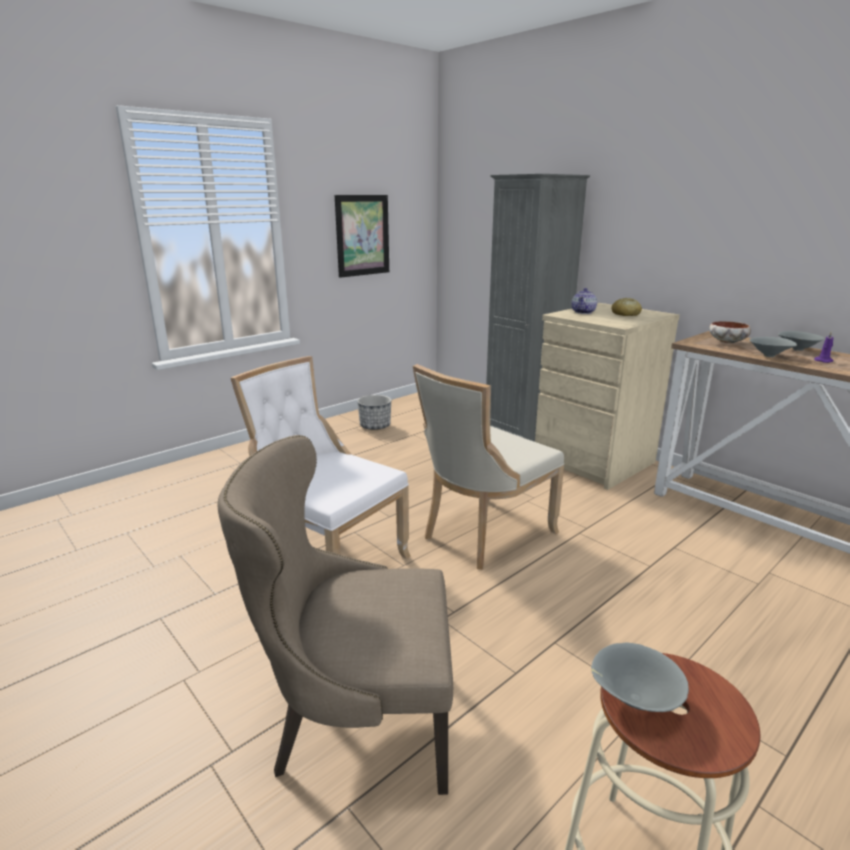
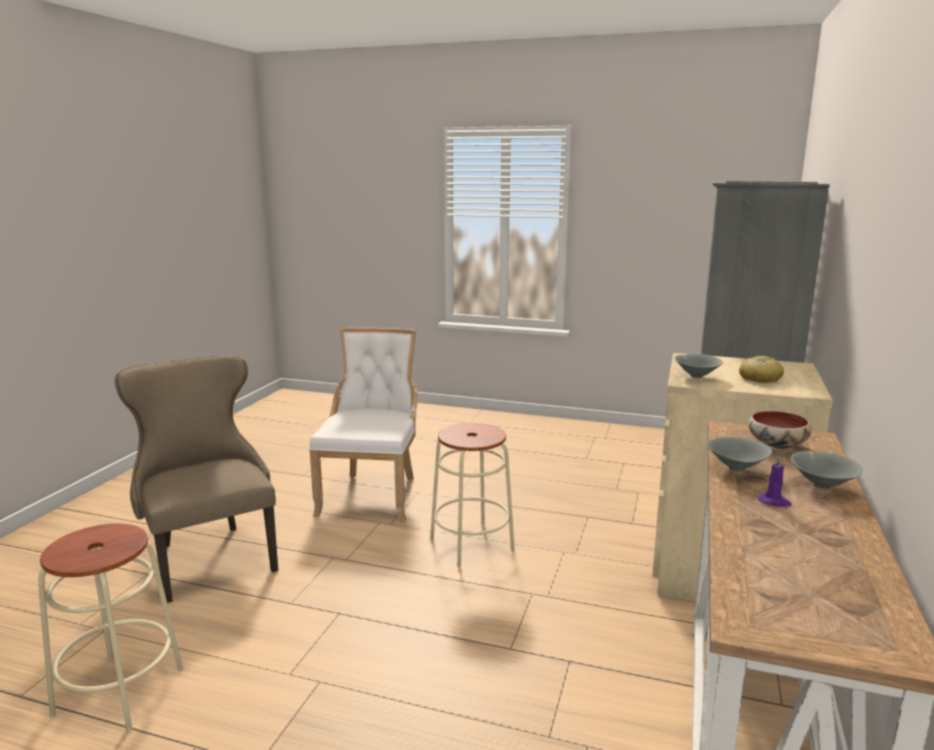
camera: 60 degrees right, 5 degrees down
(362, 235) = (667, 239): picture -> none
(375, 426) = (612, 443): planter -> none
(483, 535) = (471, 544): beige chair -> beige stool
(583, 312) = (725, 363): teapot -> none
(633, 699) = (97, 533): grey bowl -> grey bowl (696, 376)

